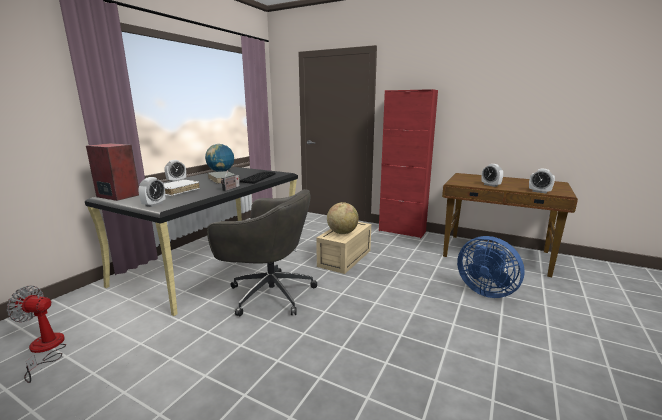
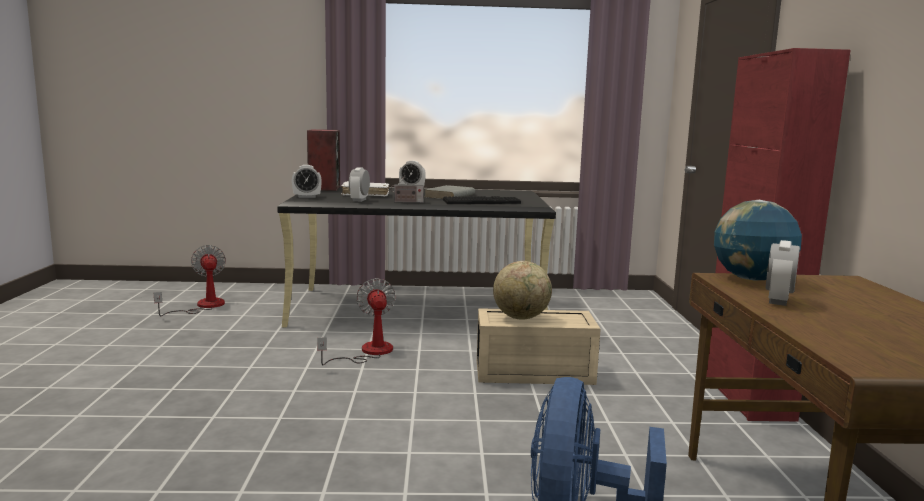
camera: 60 degrees right, 5 degrees down
(221, 171) = (489, 191): globe -> globe (751, 279)
(269, 293) = (368, 352): grey office chair -> fan
(539, 192) = (819, 340): alarm clock -> alarm clock (359, 200)

